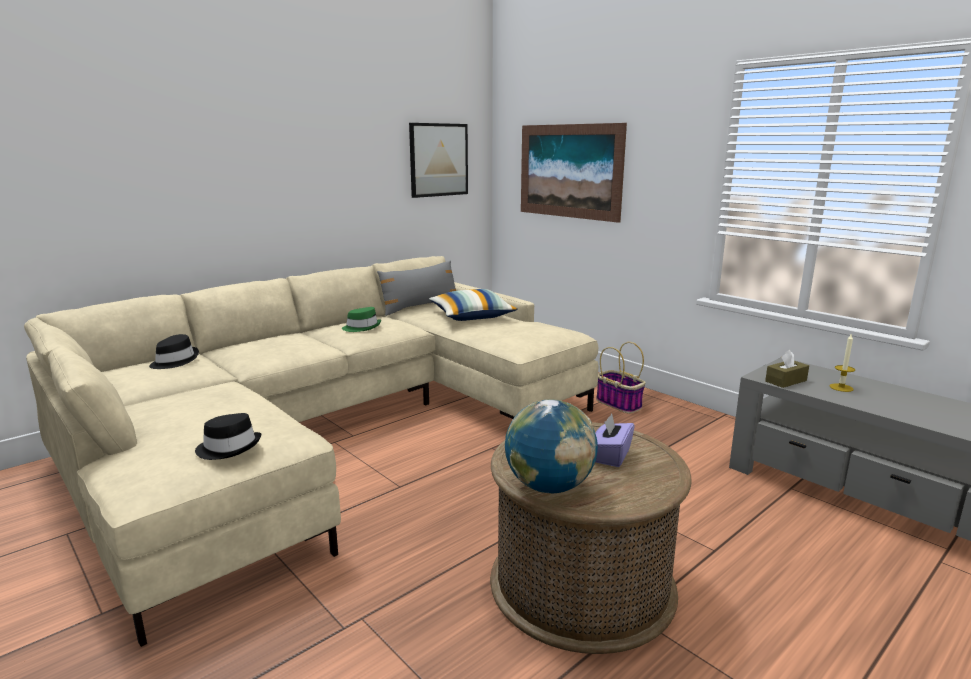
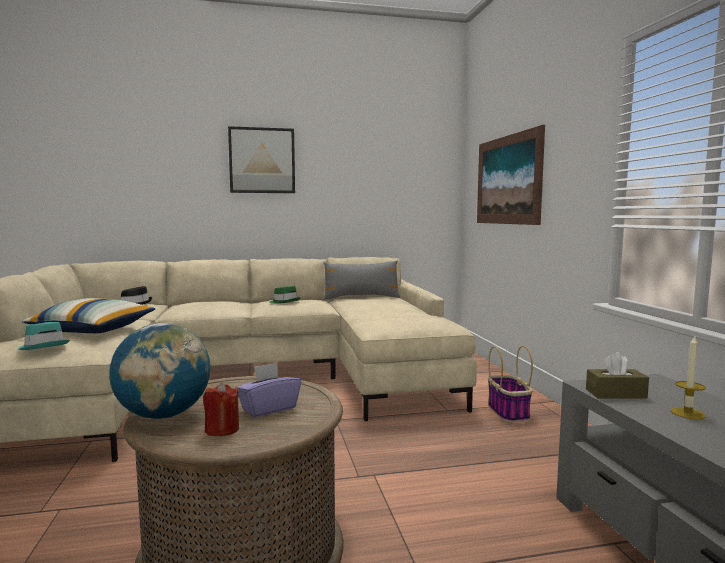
camera: 30 degrees right, 10 degrees down
(229, 447) = (44, 346): black hat -> turquoise hat
(438, 160) = (405, 177): picture -> picture (262, 160)
(472, 316) = (384, 305): pillow -> pillow (94, 330)
(618, 484) = (222, 429): none -> red candle

